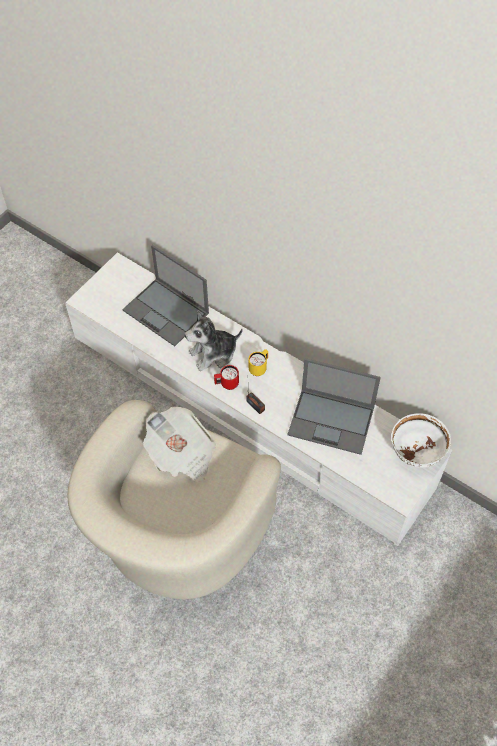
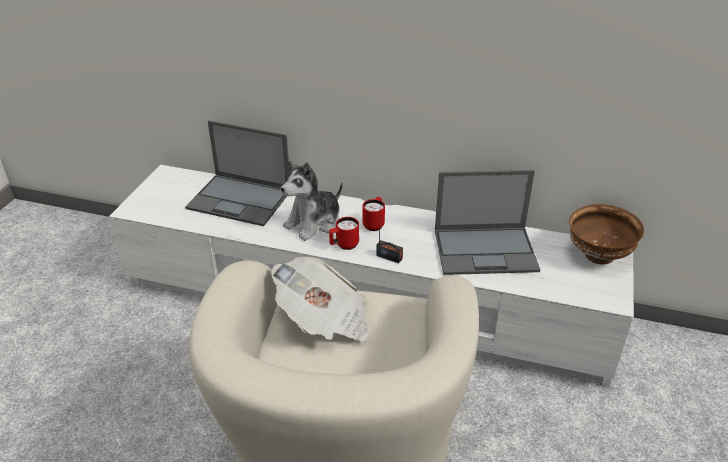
camera: 20 degrees left, 20 degrees down
(259, 368) = (374, 224): yellow mug -> red mug
(416, 454) = (598, 257): white bowl -> brown bowl

